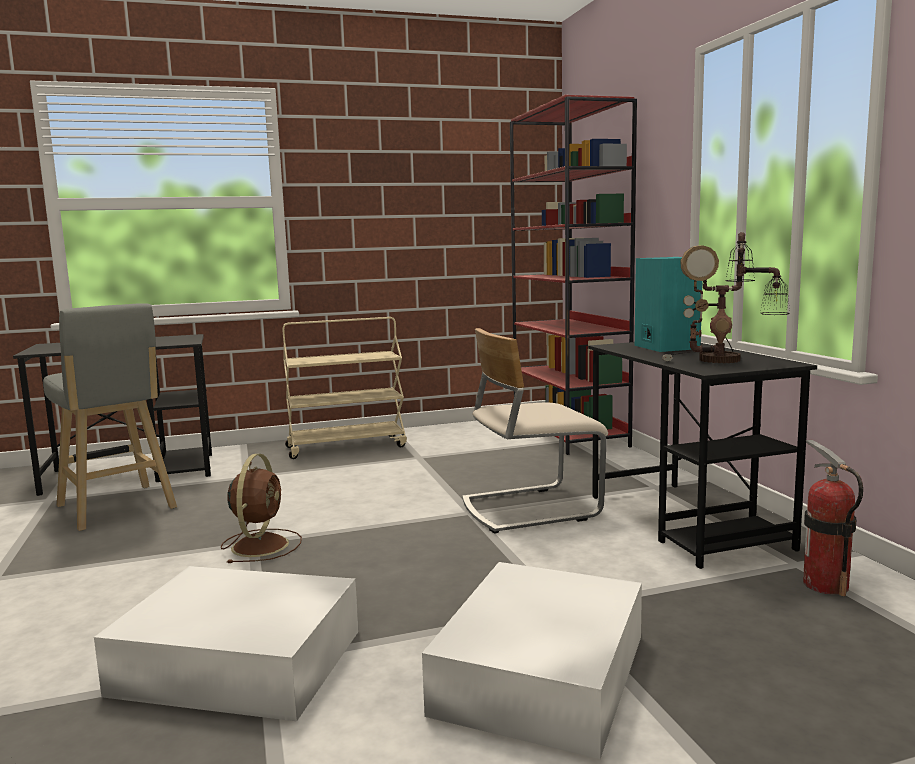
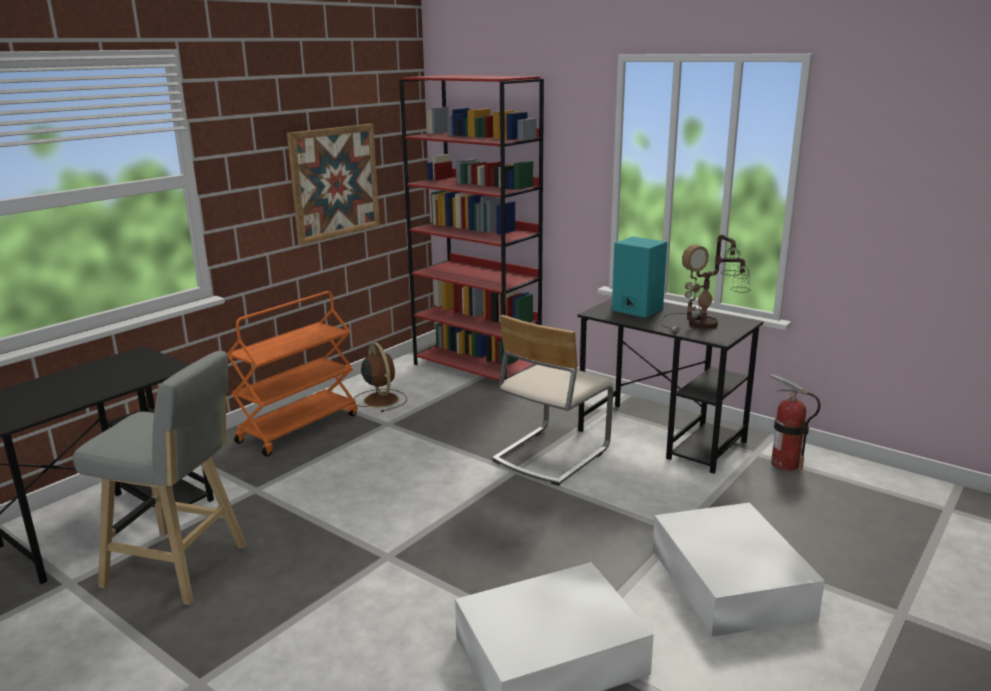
camera: 35 degrees left, 10 degrees up
(261, 545) = (398, 556): brown fan -> brown fan (380, 399)
(347, 446) = (299, 427): beige cart -> orange cart
(438, 223) = (335, 182): none -> picture

